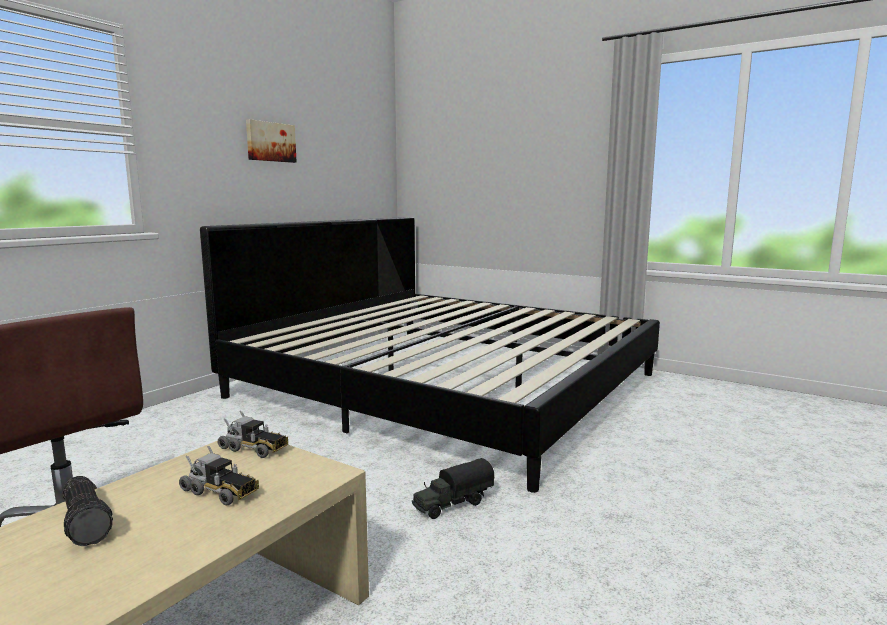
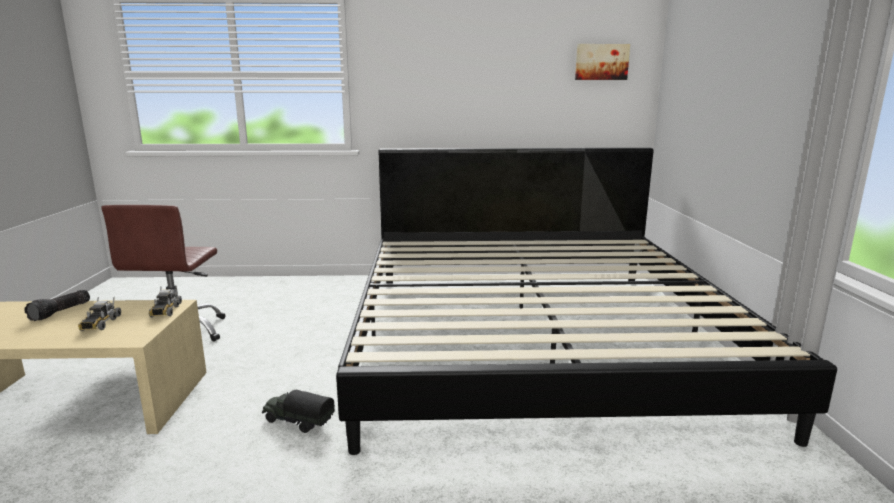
camera: 55 degrees right, 5 degrees up
(270, 142) = (475, 72): picture -> picture (601, 62)

